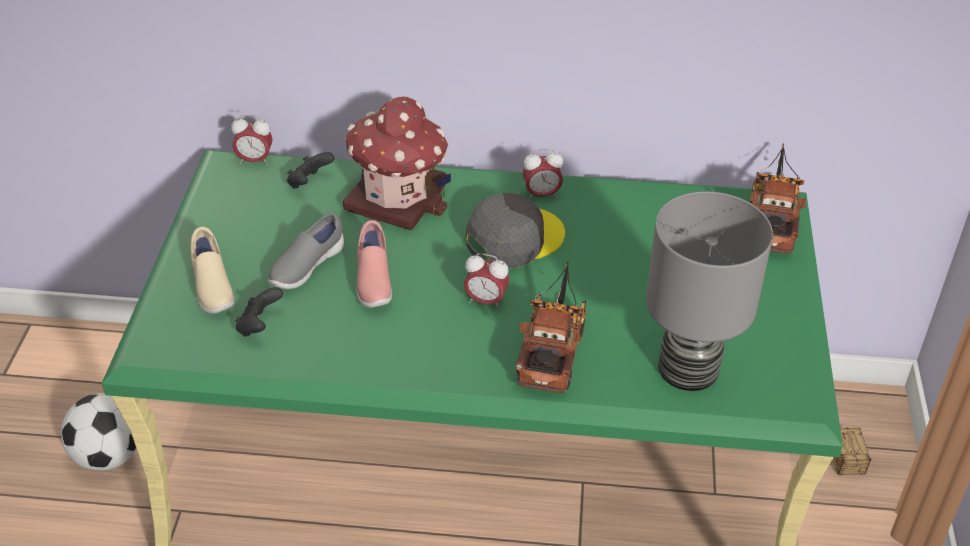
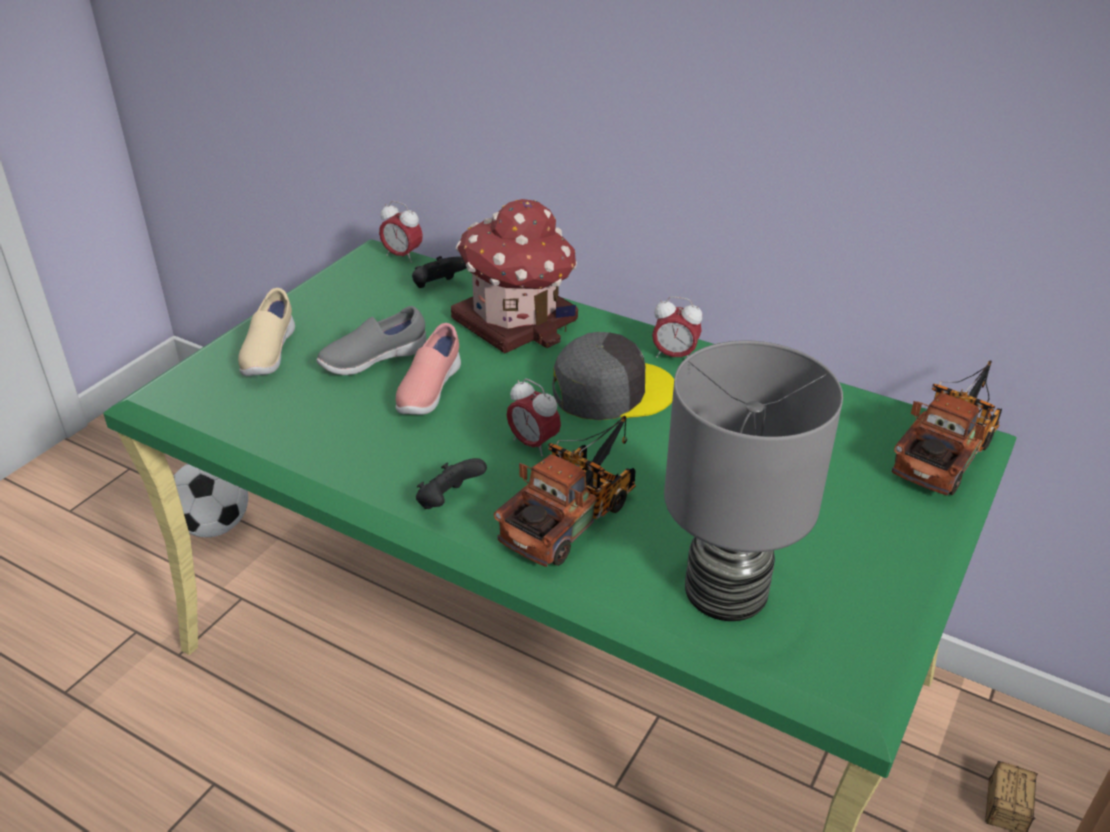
camera: 25 degrees right, 5 degrees down
(259, 326) = (282, 401): black game controller -> black game controller (448, 502)

